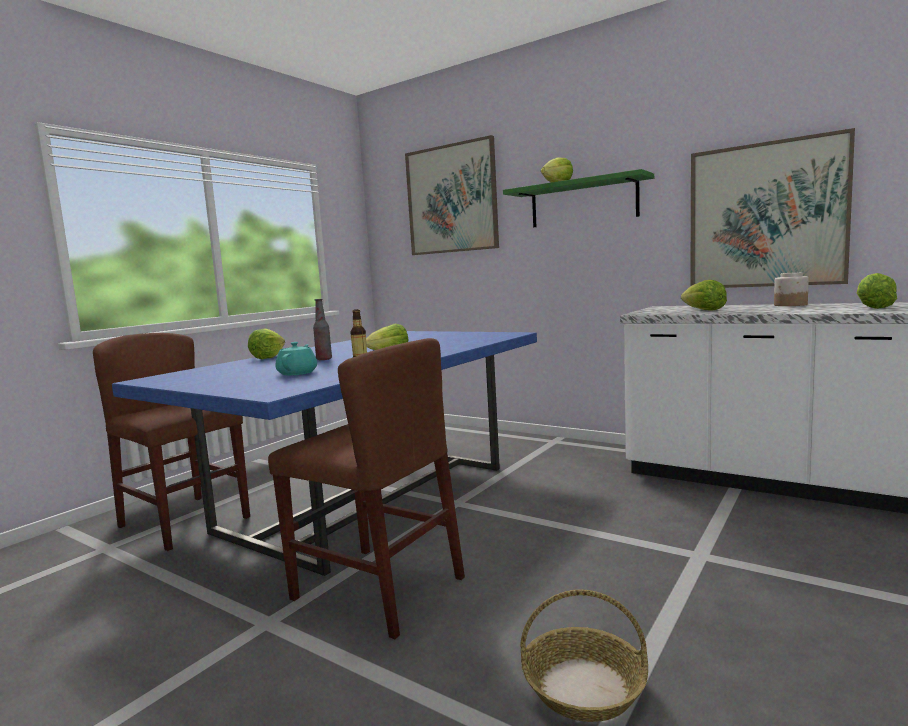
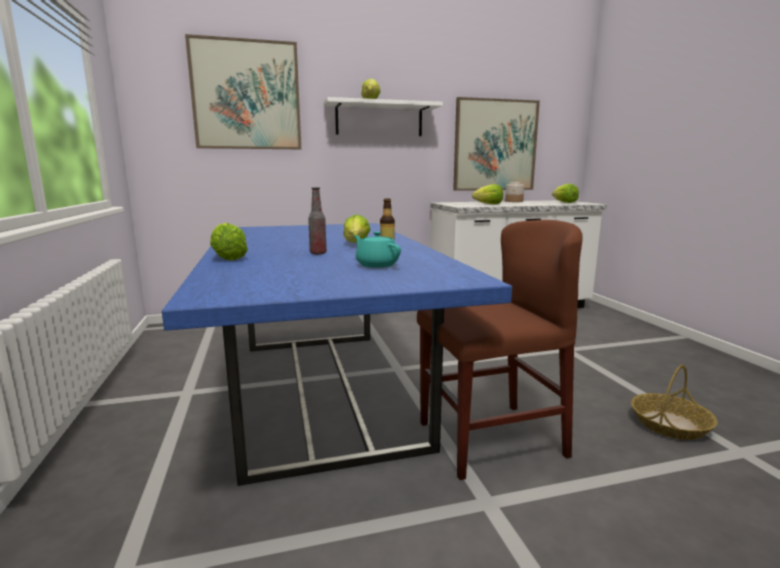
camera: 50 degrees left, 5 degrees up
(185, 522) = (169, 492): brown chair -> none
(583, 203) = (379, 119): green shelf -> white shelf

